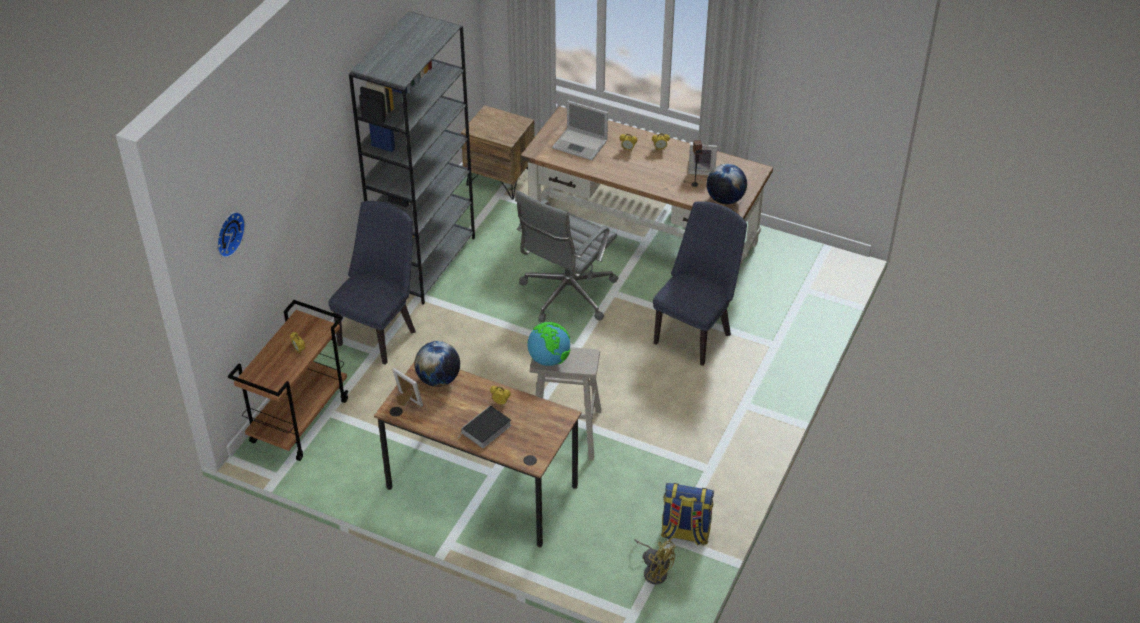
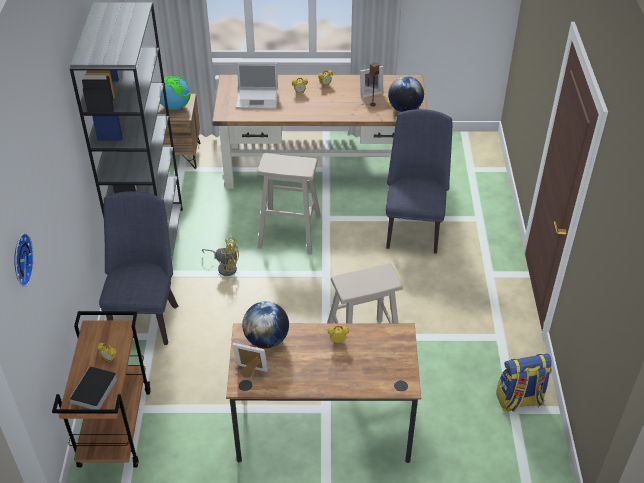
camera: 25 degrees left, 0 degrees up
(485, 430) = (341, 372): book -> book (93, 392)
(549, 359) = (353, 286): globe -> globe (175, 107)
(566, 295) = (289, 232): grey office chair -> beige stool
(654, 570) = (518, 444): yellow fan -> yellow fan (225, 267)

